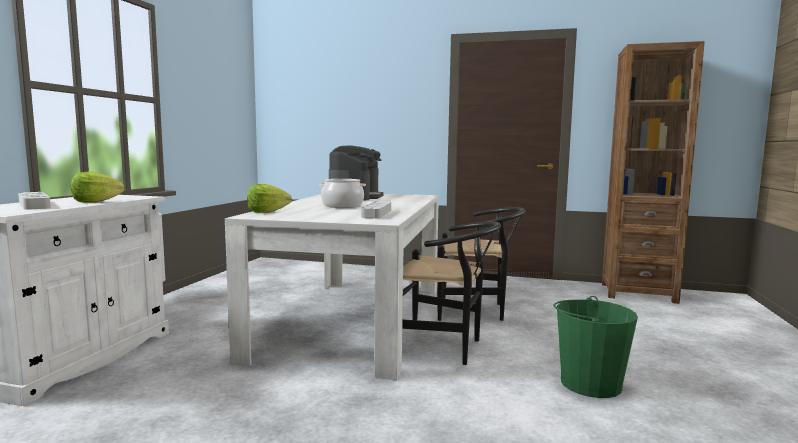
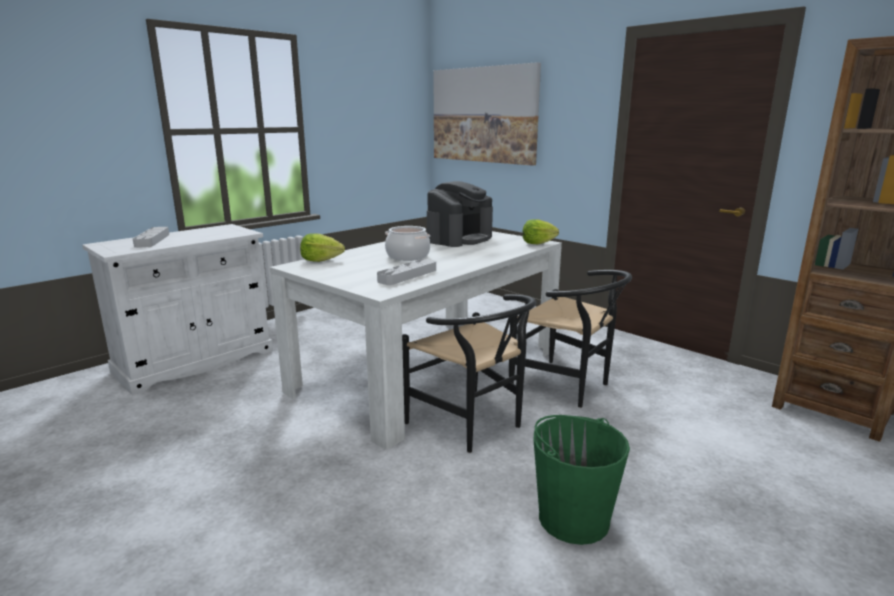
camera: 30 degrees right, 10 degrees up
(95, 201) = (197, 239): lettuce -> lettuce (538, 243)
(319, 101) = (484, 115): none -> picture

